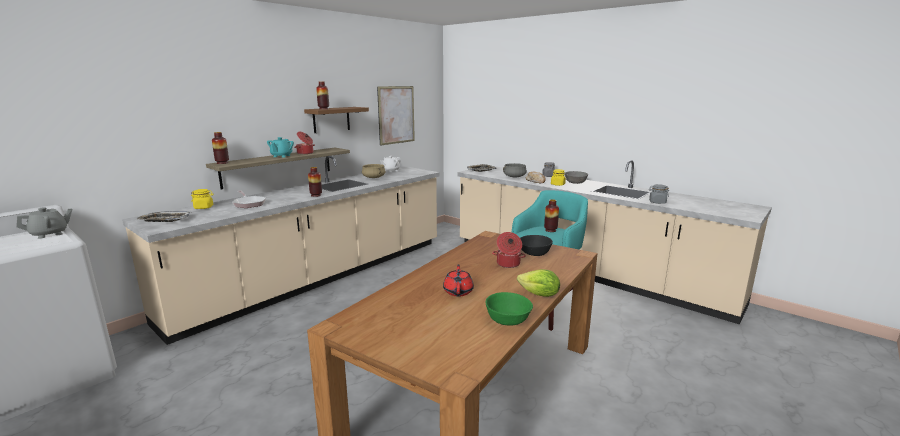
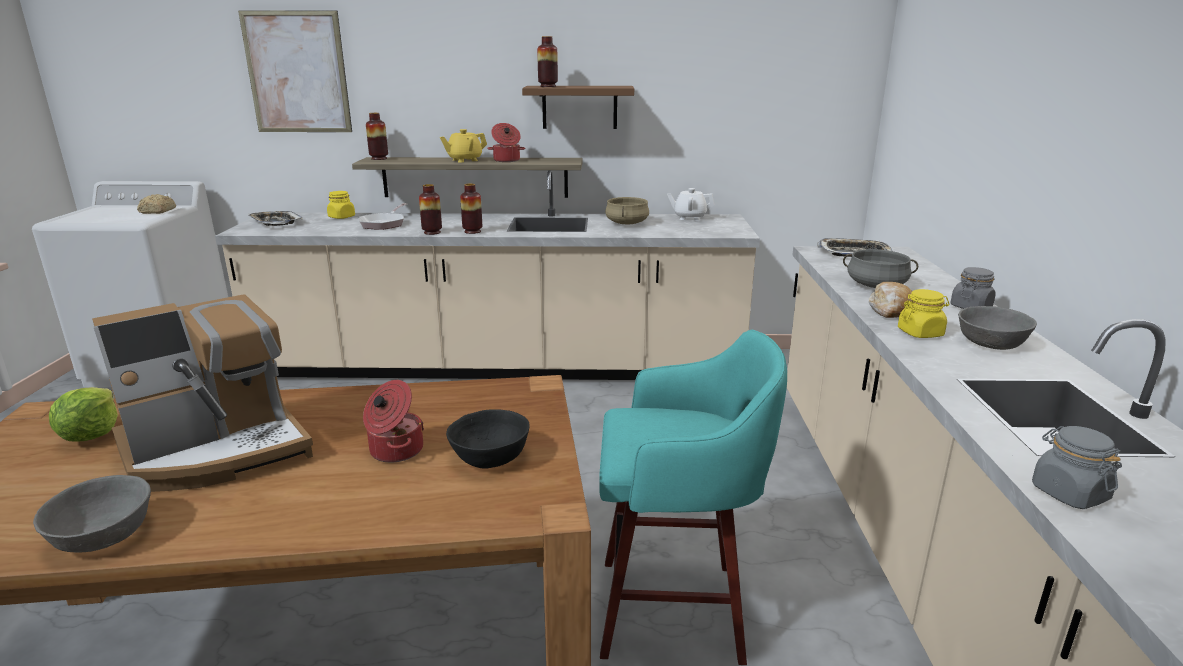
camera: 50 degrees right, 5 degrees up
(49, 234) = (157, 212): grey teapot -> bread
(281, 156) = (464, 160): turquoise teapot -> yellow teapot
(396, 115) = (736, 108): picture -> picture (297, 73)
(458, 291) = (218, 450): red teapot -> coffee machine
(508, 319) = (104, 536): green bowl -> grey bowl
(539, 295) = (248, 532): lettuce -> lettuce (91, 434)
(550, 230) = (693, 432): vase -> vase (432, 232)

